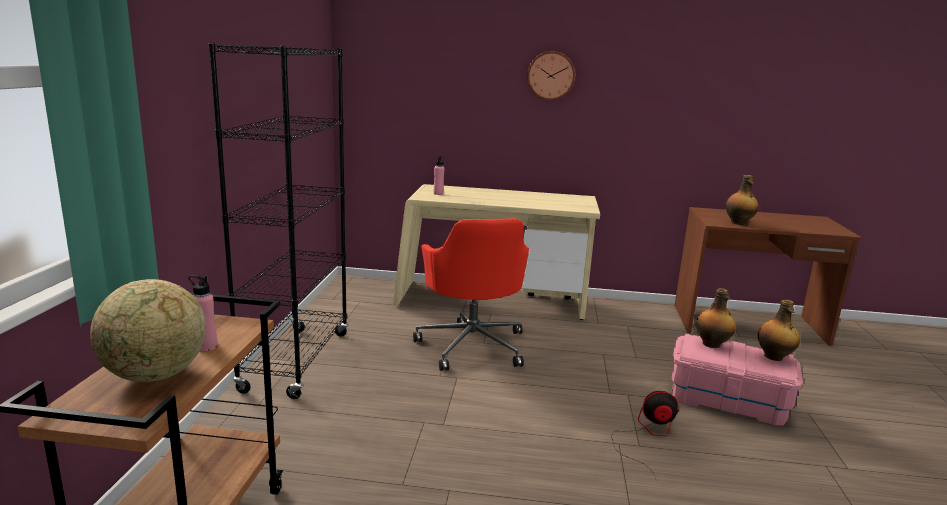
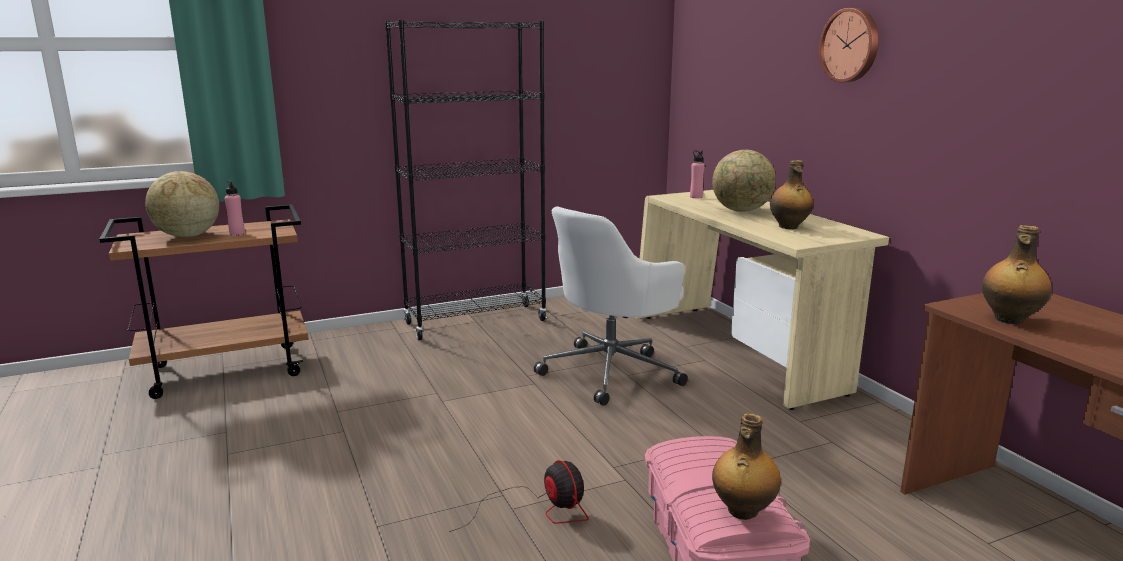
camera: 60 degrees right, 0 degrees up
(472, 345) = (612, 371): red office chair -> white office chair
(495, 197) = (741, 211): none -> globe
(712, 344) = (709, 457): bottle -> bottle (788, 227)

